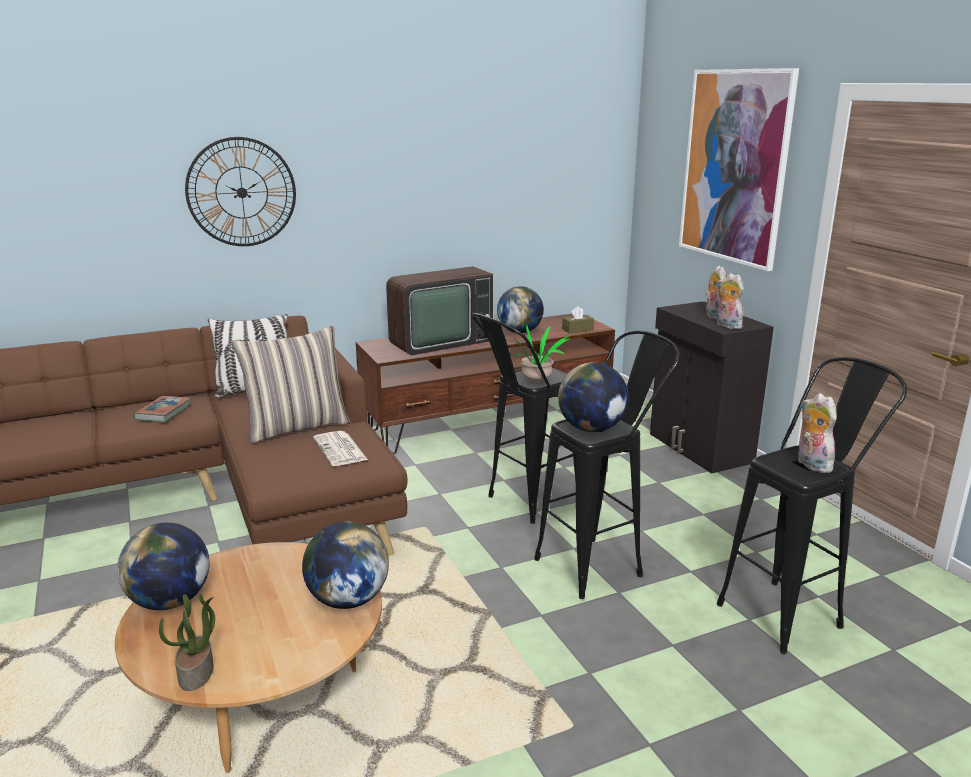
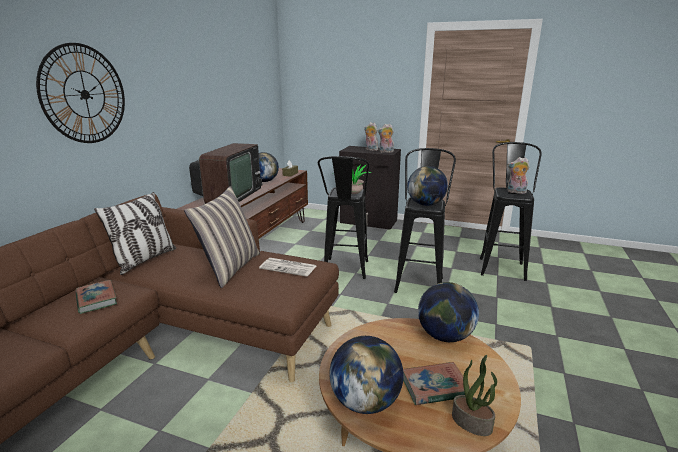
camera: 45 degrees left, 0 degrees up
(236, 630) = (435, 387): none -> book
(734, 167) = (361, 70): picture -> none

